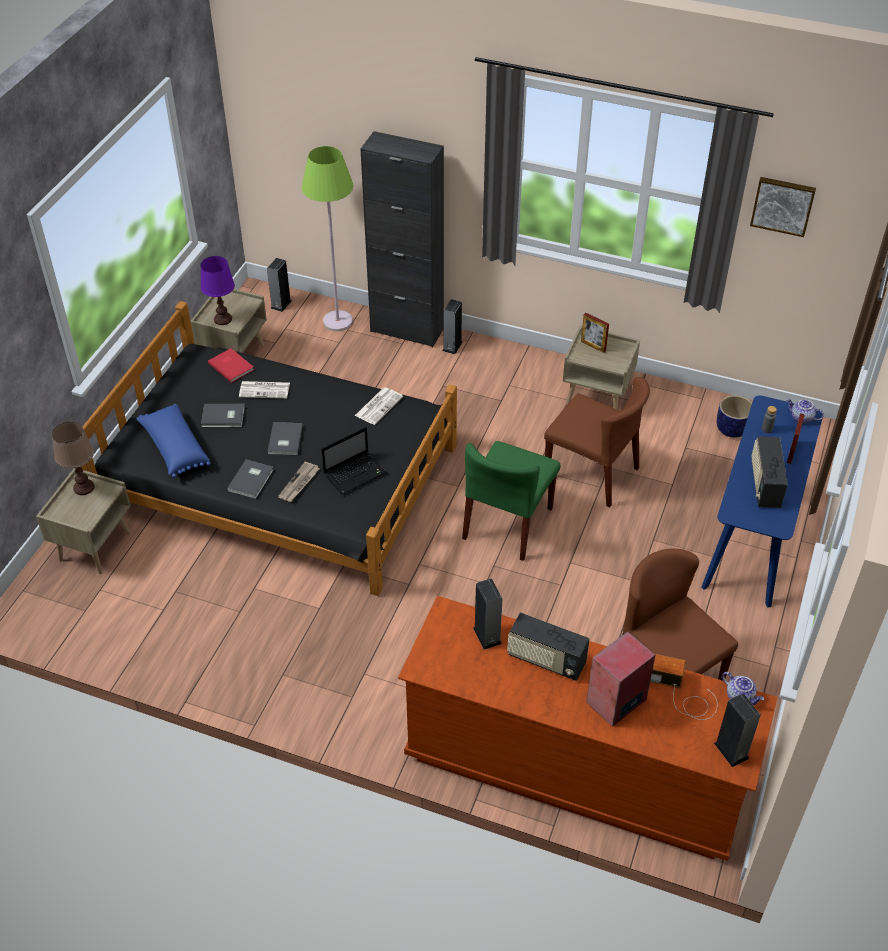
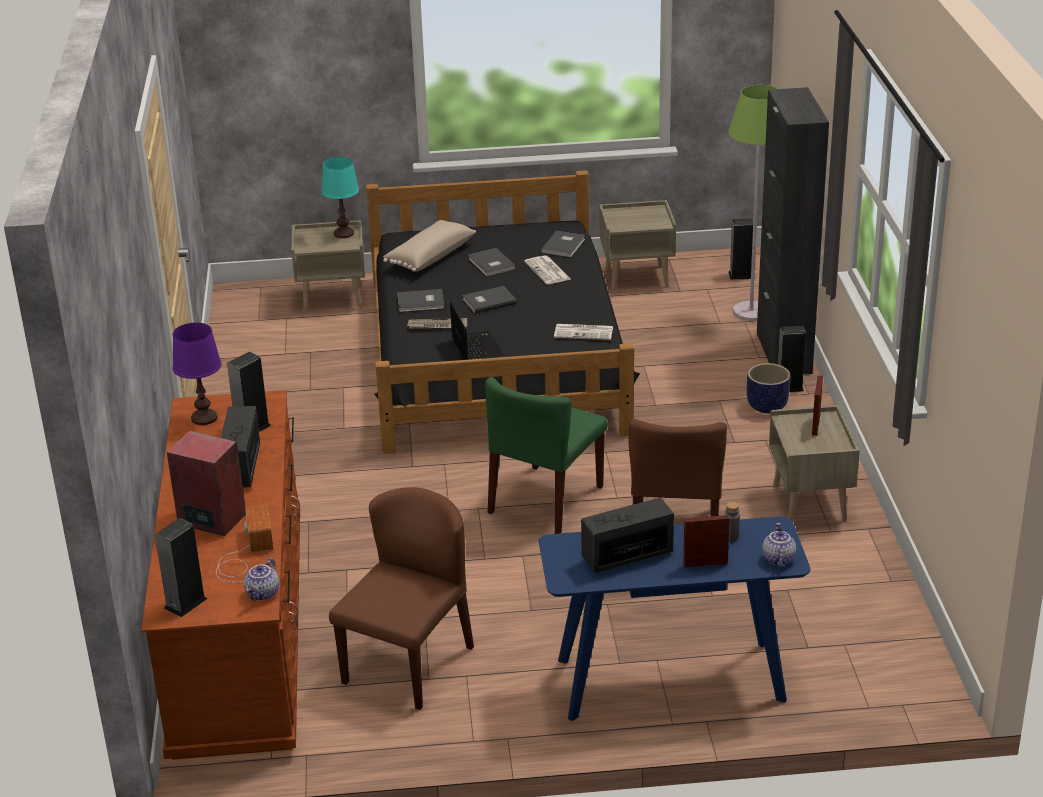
camera: 65 degrees right, 15 degrees down
(83, 487) = (344, 233): brown table lamp -> turquoise table lamp
(174, 448) = (429, 256): blue pillow -> beige pillow
(223, 319) = (622, 219): purple table lamp -> purple table lamp (204, 418)
(231, 366) = (564, 246): red book -> grey book
(356, 473) = (476, 349): laptop -> laptop turned 135 degrees counterclockwise
(508, 524) = (546, 500): green chair -> green chair turned 60 degrees counterclockwise
(732, 429) = (859, 618): planter -> planter (767, 406)
(783, 205) = (962, 313): picture -> none

